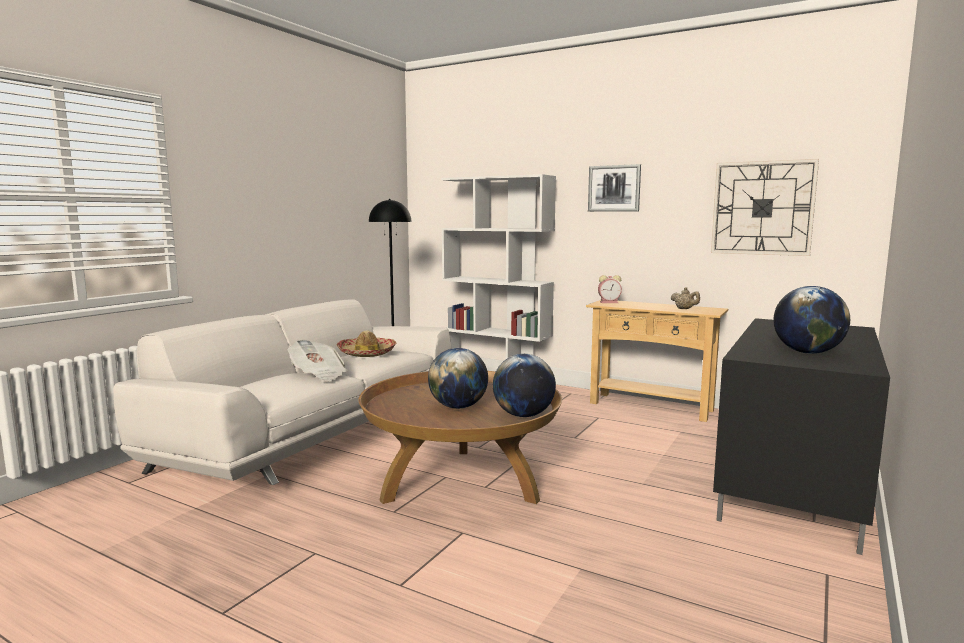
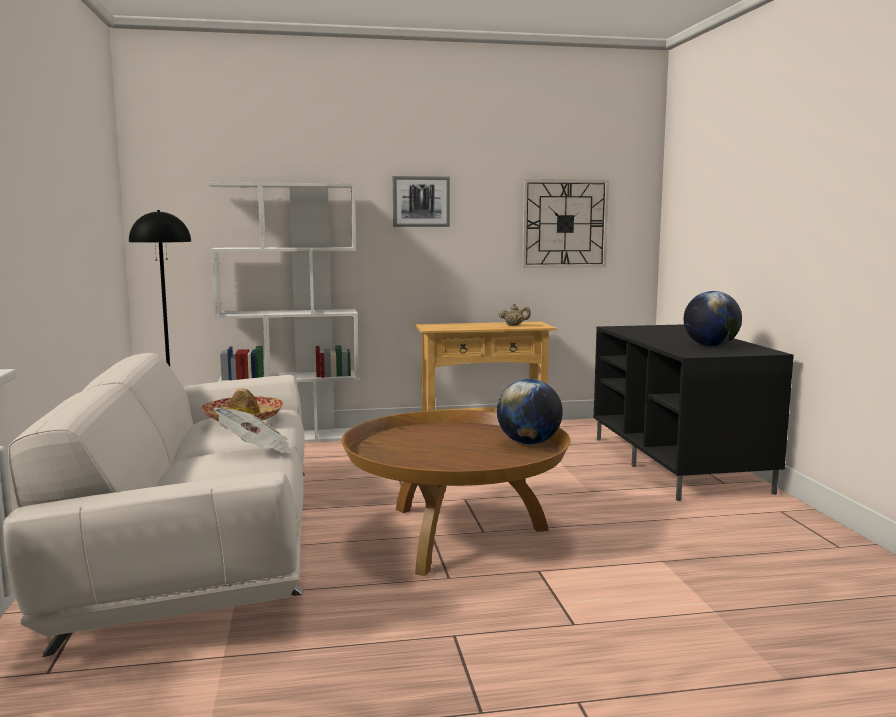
camera: 40 degrees left, 0 degrees up
(458, 407) = (458, 450): globe -> none
(609, 302) = (434, 326): alarm clock -> none

